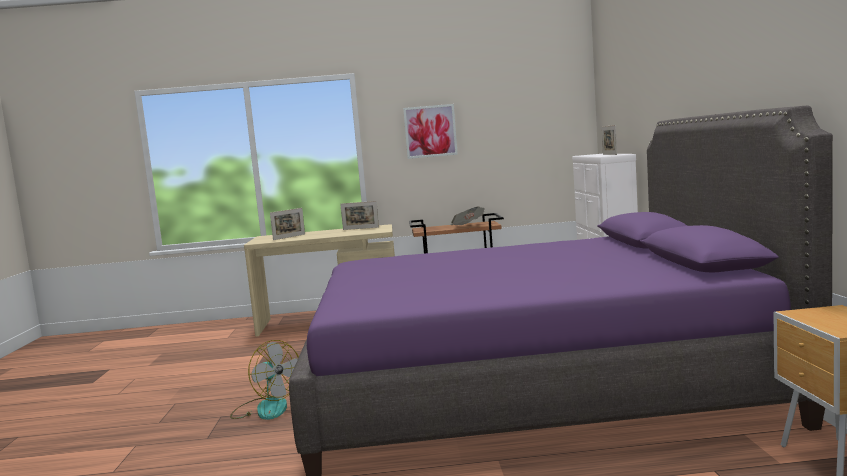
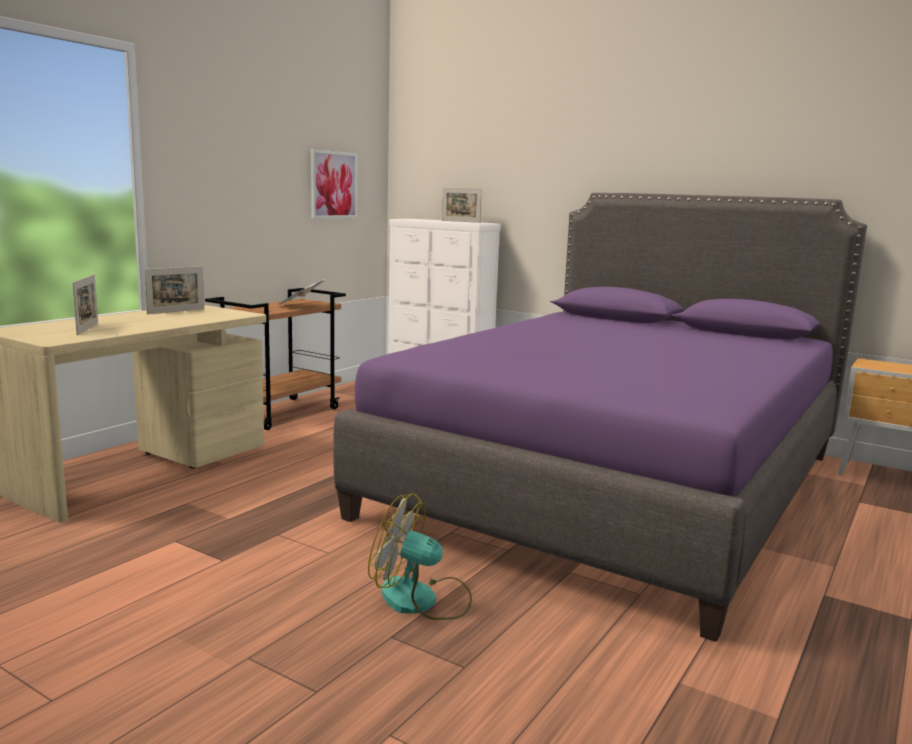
camera: 55 degrees left, 5 degrees up
(266, 408) = (421, 600): fan -> fan turned 150 degrees counterclockwise
(430, 131) = (233, 163): picture -> picture (333, 185)

